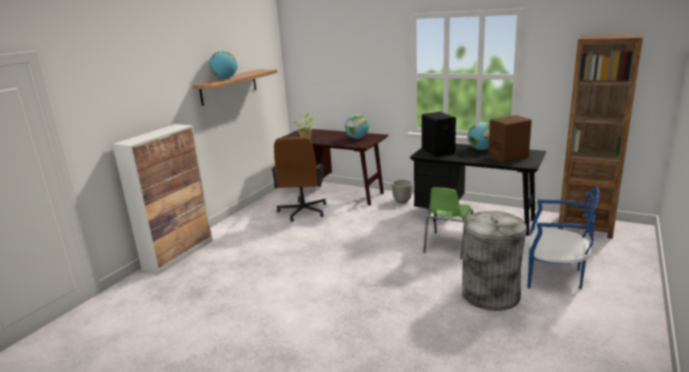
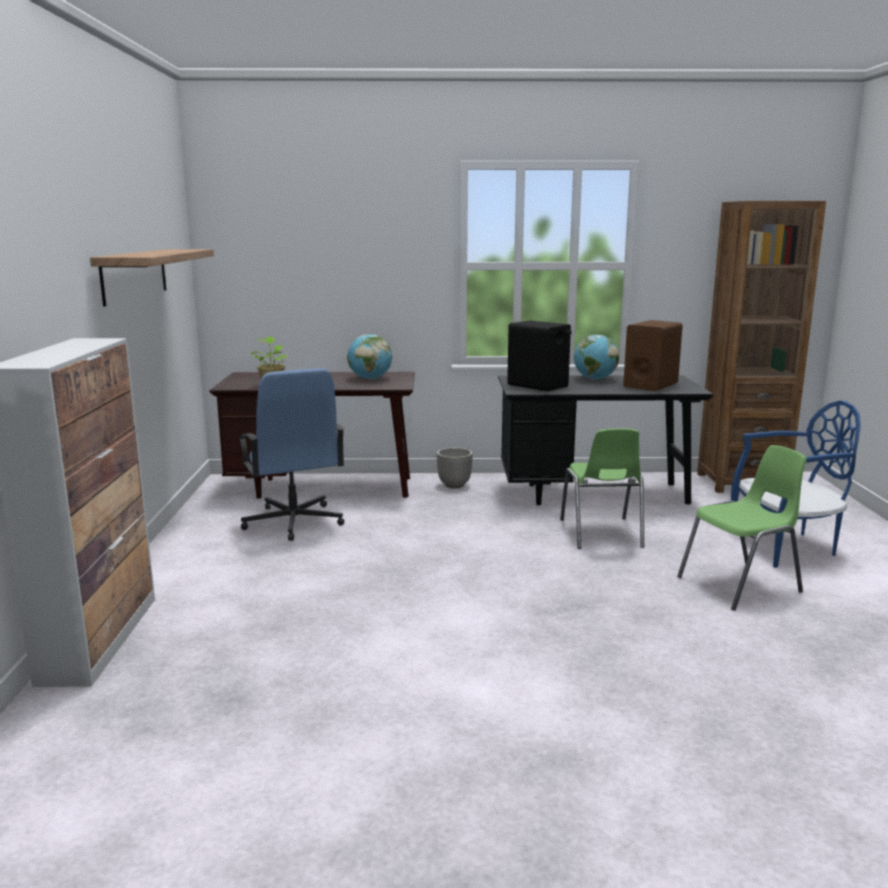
camera: 30 degrees left, 5 degrees down
(225, 79) = (144, 253): globe -> none
(302, 211) = (293, 522): brown office chair -> blue office chair
(491, 294) = (741, 585): grey trash can -> green chair

